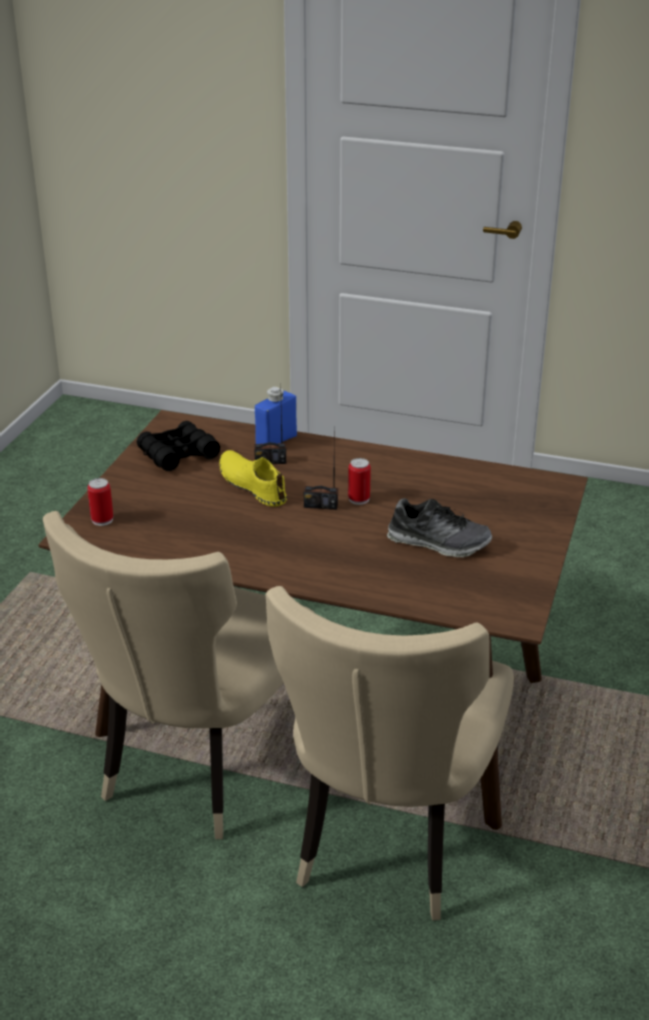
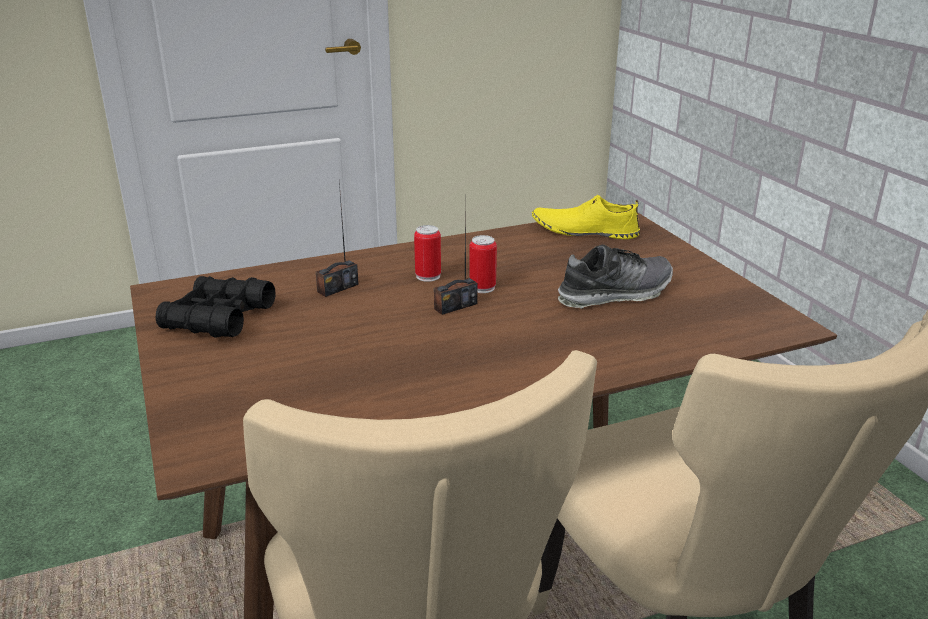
camera: 40 degrees left, 5 degrees down
(102, 520) = (216, 423): can -> can (428, 276)
(252, 484) = (352, 315): yellow shoe -> yellow shoe (584, 231)
(276, 441) = (316, 270): blue bottle -> none

